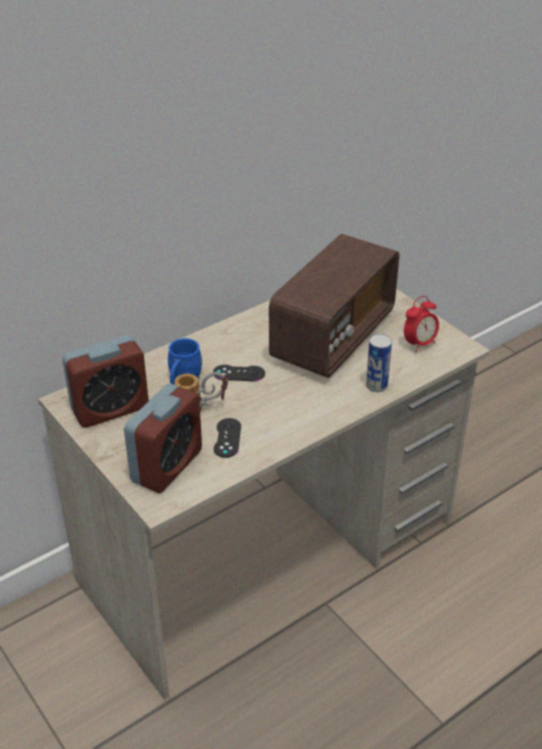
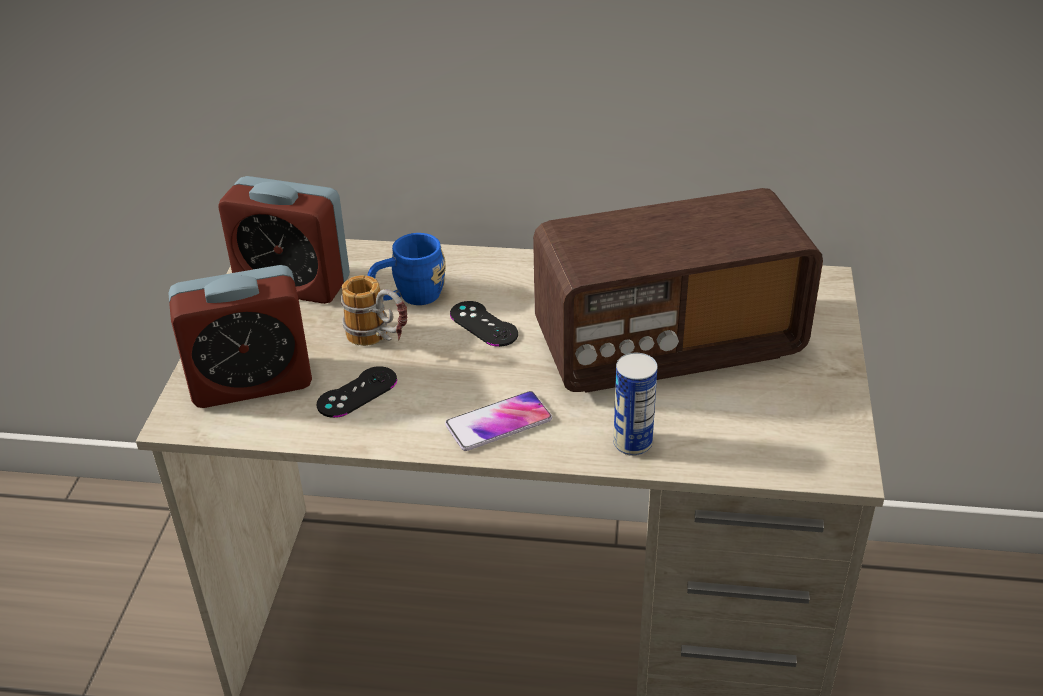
camera: 45 degrees right, 0 degrees up
(311, 411) = (498, 422): none -> phone
(419, 344) = (780, 424): alarm clock -> none

